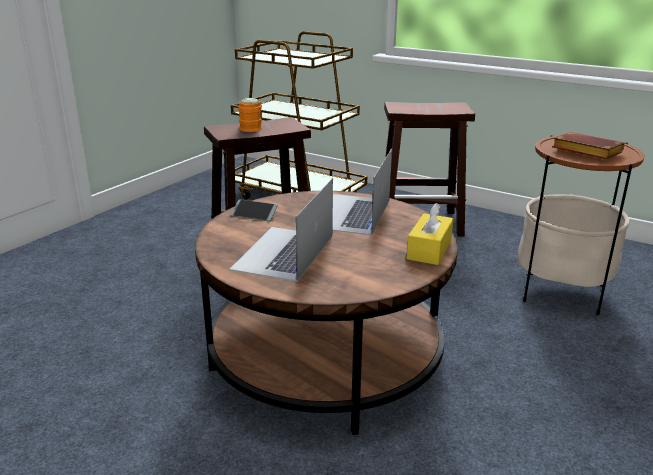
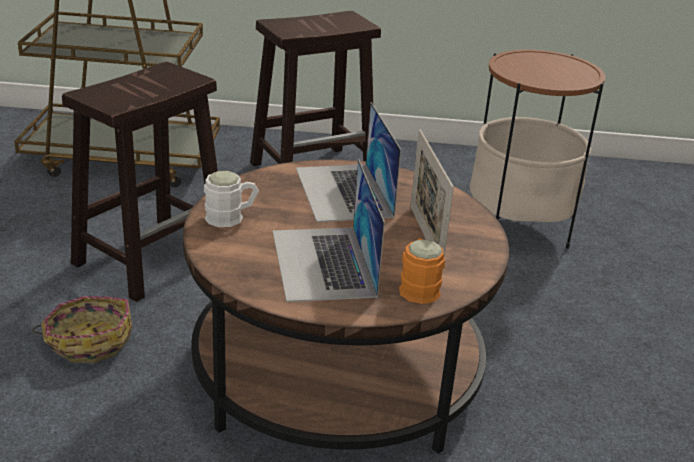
camera: 30 degrees left, 5 degrees up
(181, 294) = (89, 341): none -> basket
(253, 127) = (135, 86): orange mug -> orange mug (418, 286)
(254, 215) = (231, 217): phone -> white mug
(382, 251) = (425, 236): none -> picture frame
(429, 250) = (469, 223): yellow tissue box -> none
(584, 151) = (546, 73): brown book -> none

